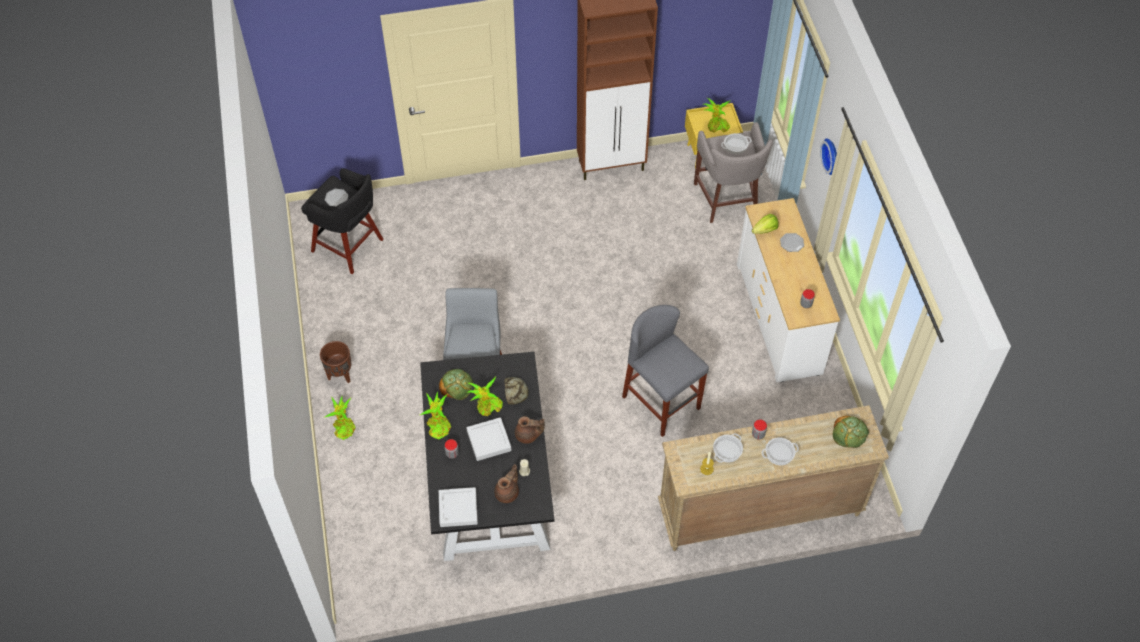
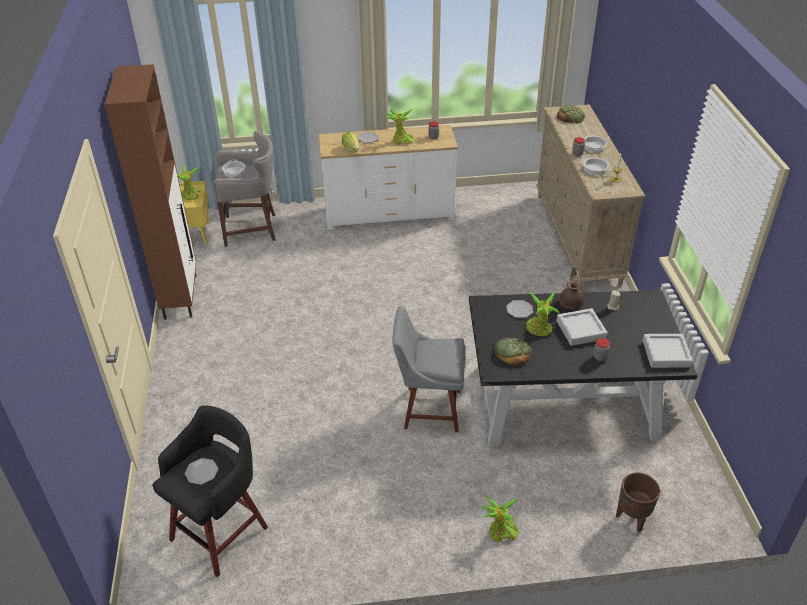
camera: 85 degrees left, 15 degrees down
(340, 375) = (424, 538): brown planter -> brown planter (632, 519)
(438, 426) = (566, 368): potted plant -> potted plant (401, 141)
(507, 492) = (639, 318): brown teapot -> none
(515, 391) = (519, 310): bread -> plate
(661, 402) = (472, 283): grey stool -> none
(832, 156) = (330, 57): wall clock -> none

